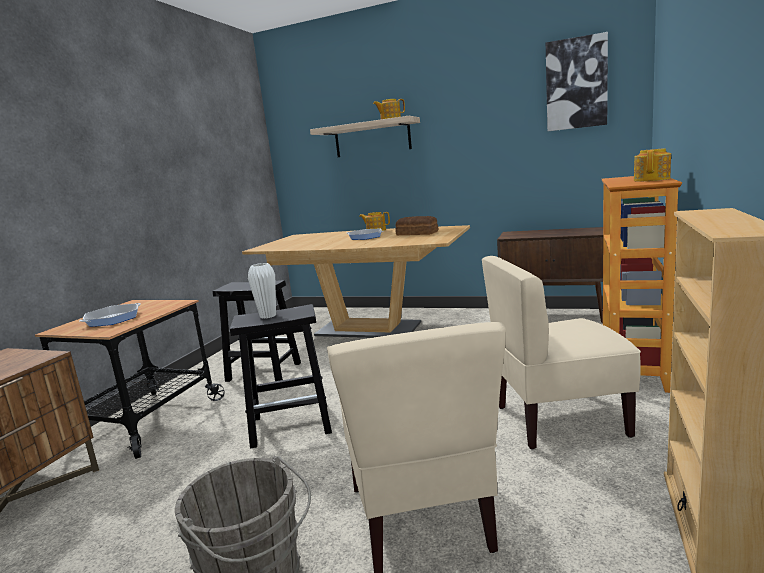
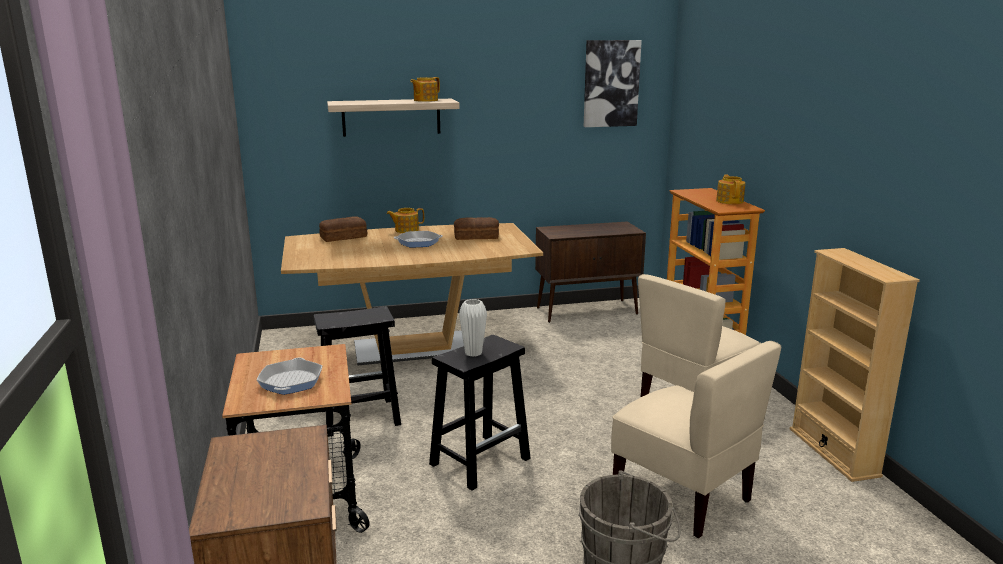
camera: 35 degrees left, 5 degrees up
(324, 234) = (342, 237): none -> bread

